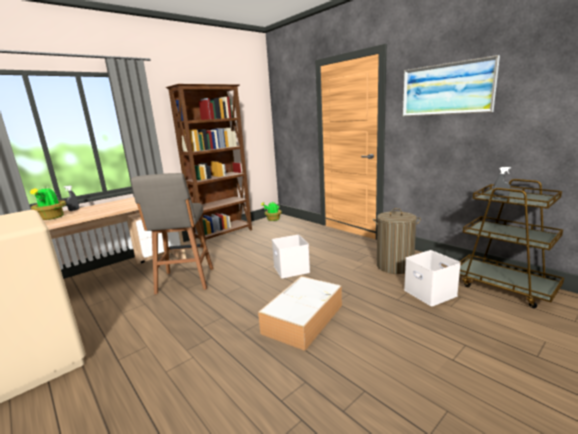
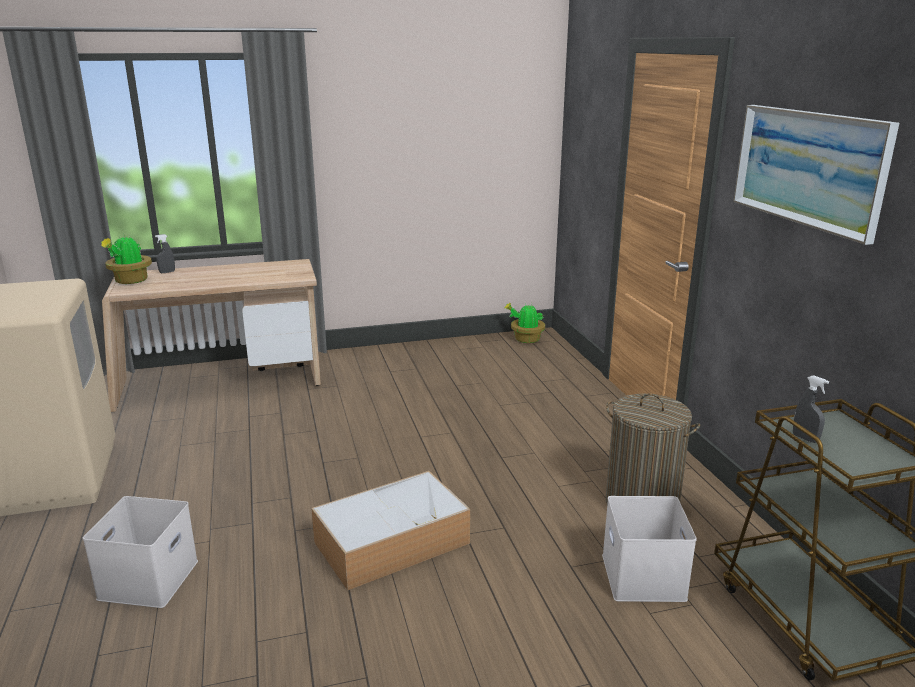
camera: 25 degrees right, 5 degrees up
(185, 281) = (290, 422): grey stool -> none
(224, 234) = (416, 350): brown bookcase -> none
(290, 269) = (457, 450): white storage box -> white storage box (148, 578)

